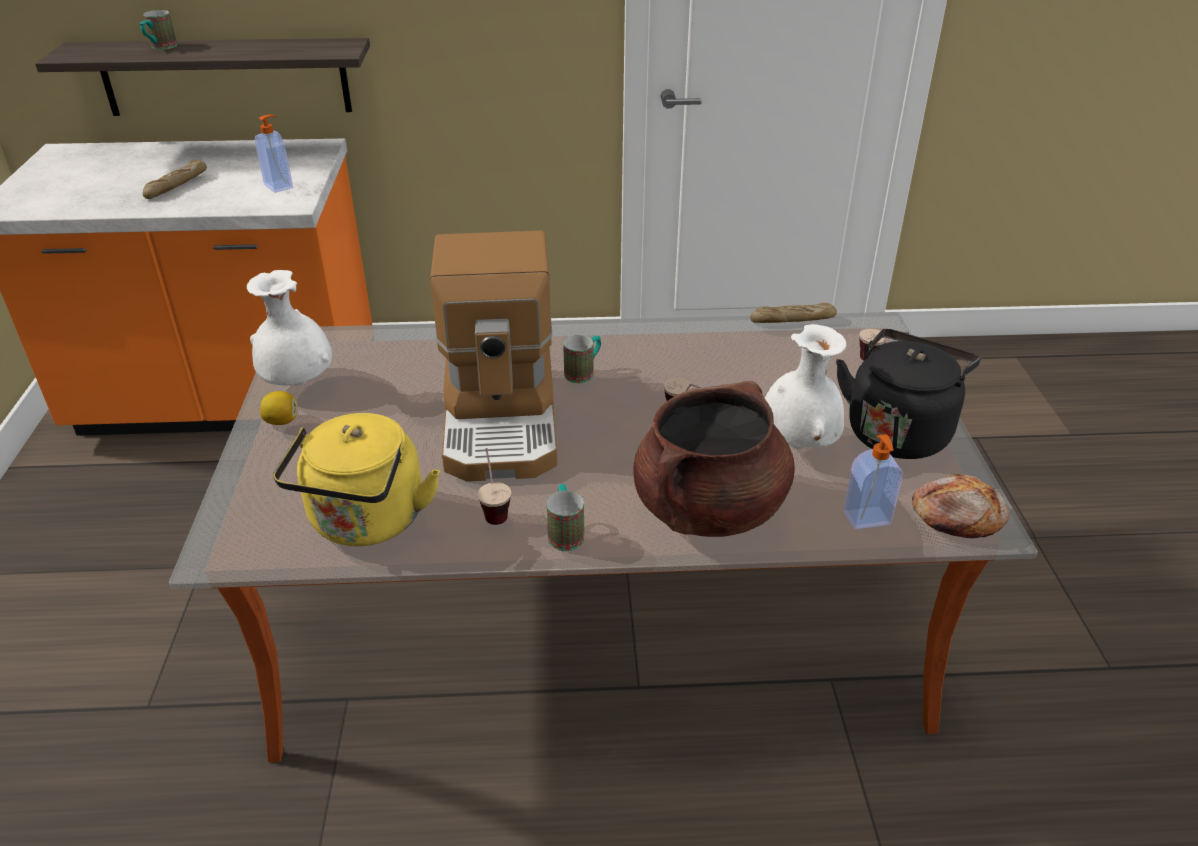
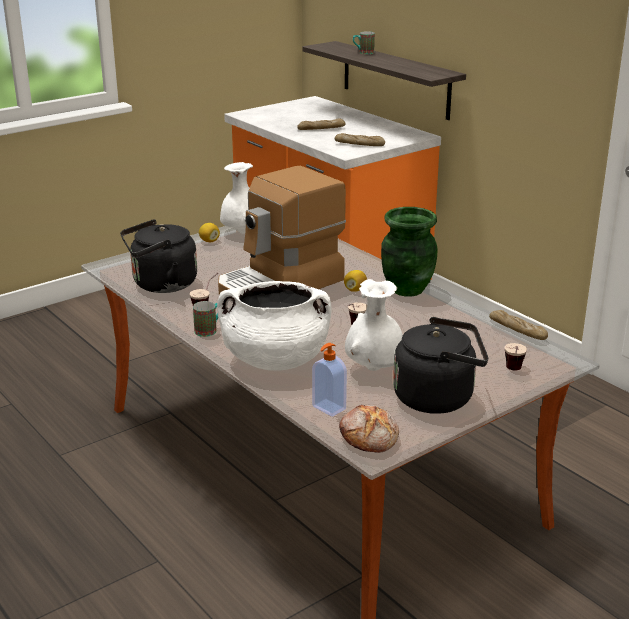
camera: 55 degrees right, 10 degrees down
(279, 186) = (359, 144): soap dispenser -> bread
(366, 523) = (161, 285): yellow kettle -> black kettle
(584, 372) = (355, 290): mug -> lemon
(624, 340) = (406, 289): none -> green vase
(709, 510) = (275, 360): brown cooking pot -> white cooking pot

